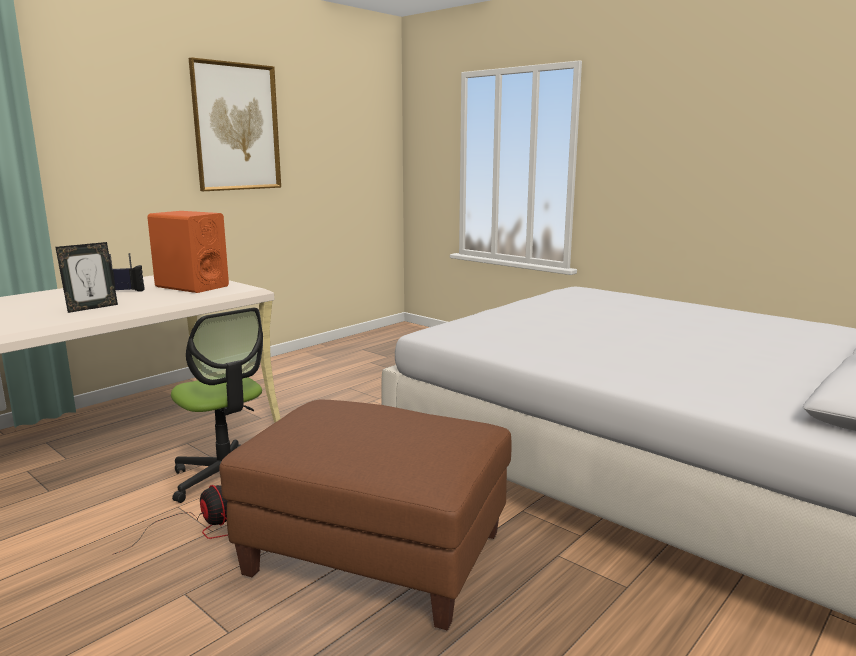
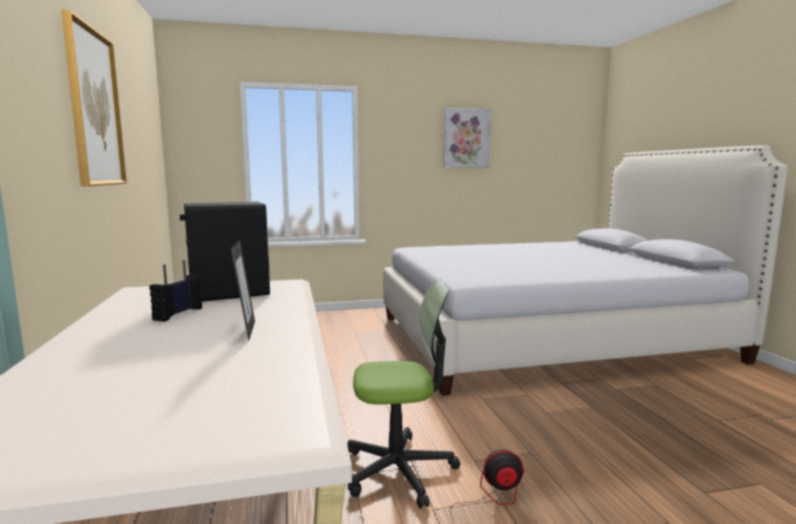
camera: 55 degrees left, 5 degrees down
(191, 286) = (229, 293): orange speaker -> black speaker
(375, 555) = (587, 439): brown ottoman -> none
(739, 126) = (466, 138): none -> picture

